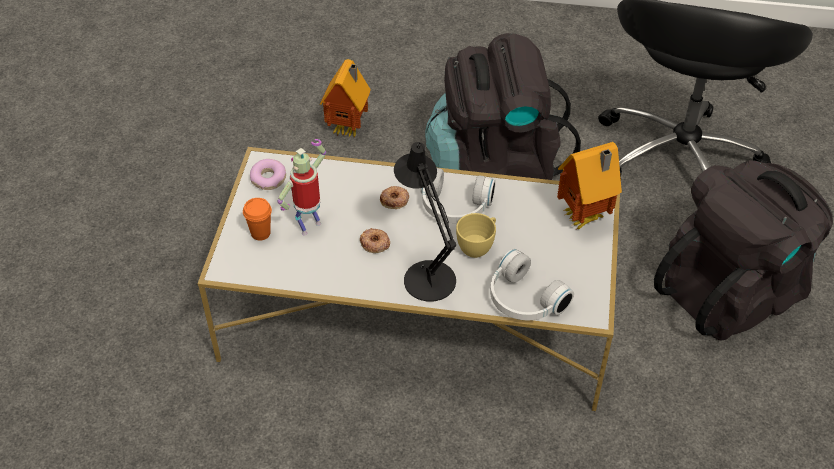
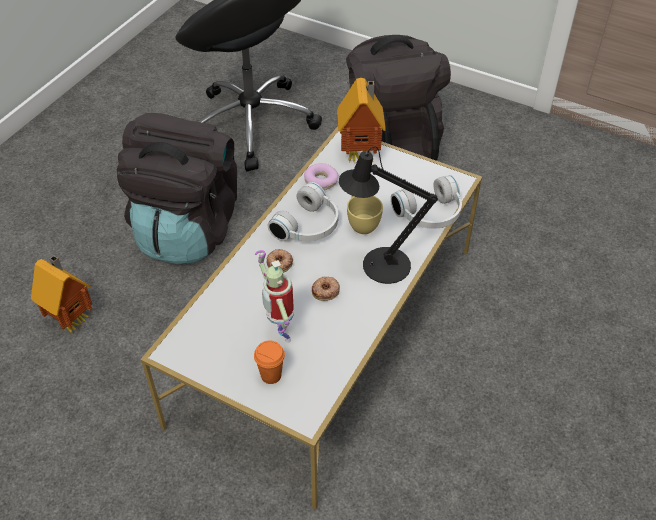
camera: 70 degrees left, 0 degrees up
(268, 179) = (198, 352): donut -> donut (321, 181)

